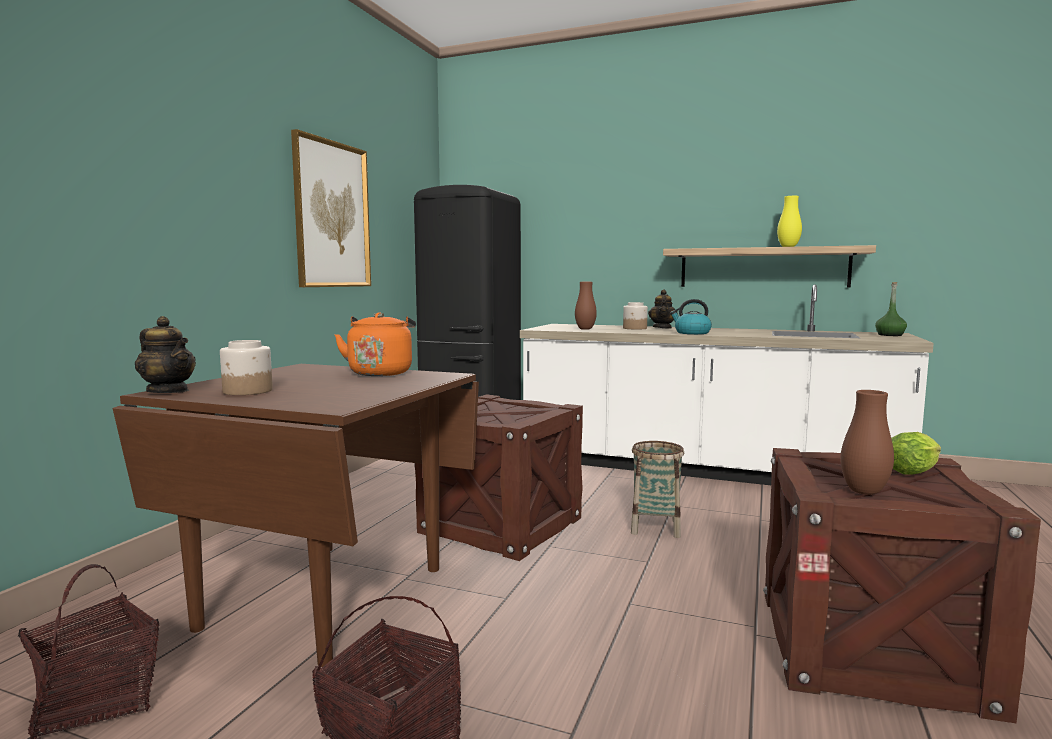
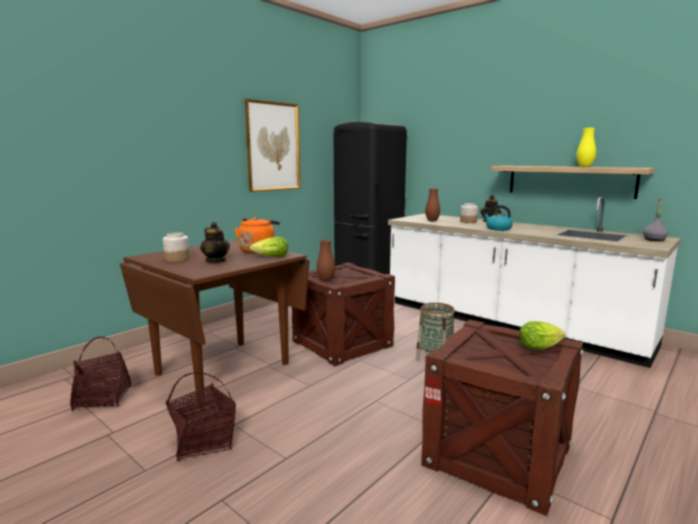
camera: 20 degrees right, 5 degrees up
(168, 391) = (144, 256): teapot -> teapot (216, 261)
(424, 379) = (271, 257): none -> lettuce
(864, 492) = (480, 356): brown vase -> brown vase (326, 280)
(890, 335) = (654, 240): green bottle -> grey bottle

